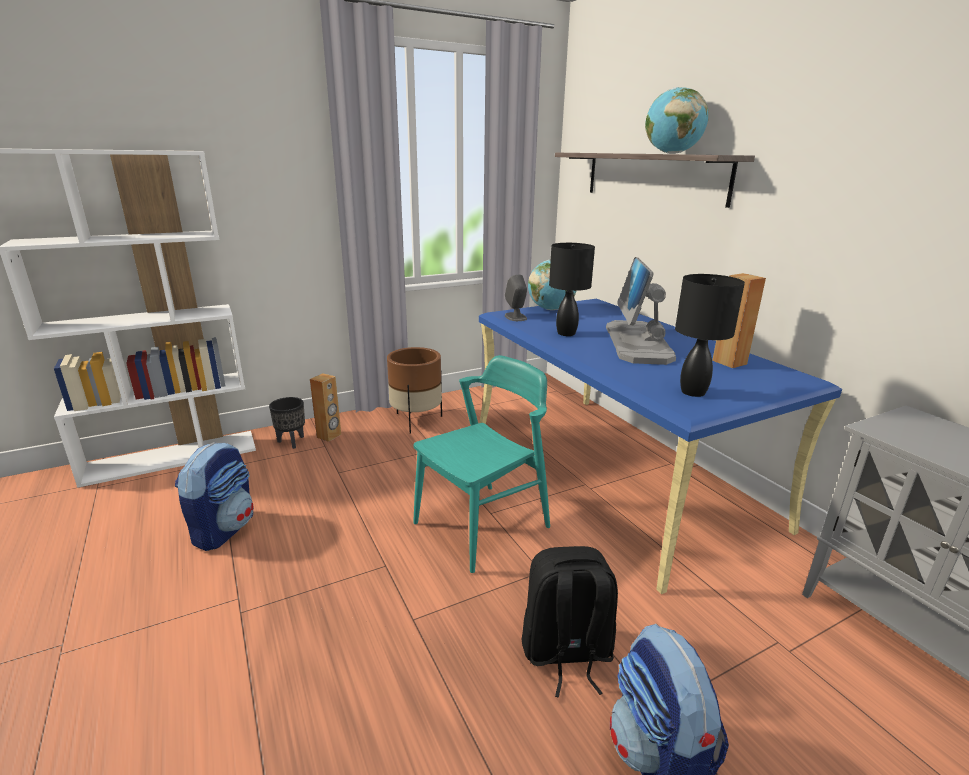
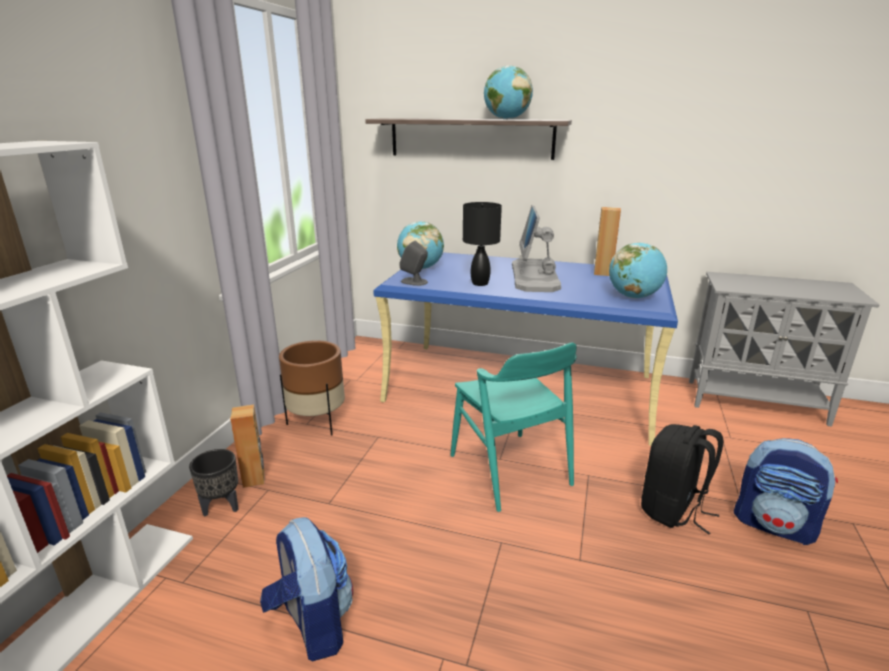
camera: 45 degrees left, 0 degrees up
(482, 525) = (509, 470): turquoise chair -> turquoise chair turned 150 degrees clockwise
(638, 343) = (534, 276): monitor -> monitor turned 45 degrees clockwise
(693, 392) = (634, 297): black table lamp -> globe

